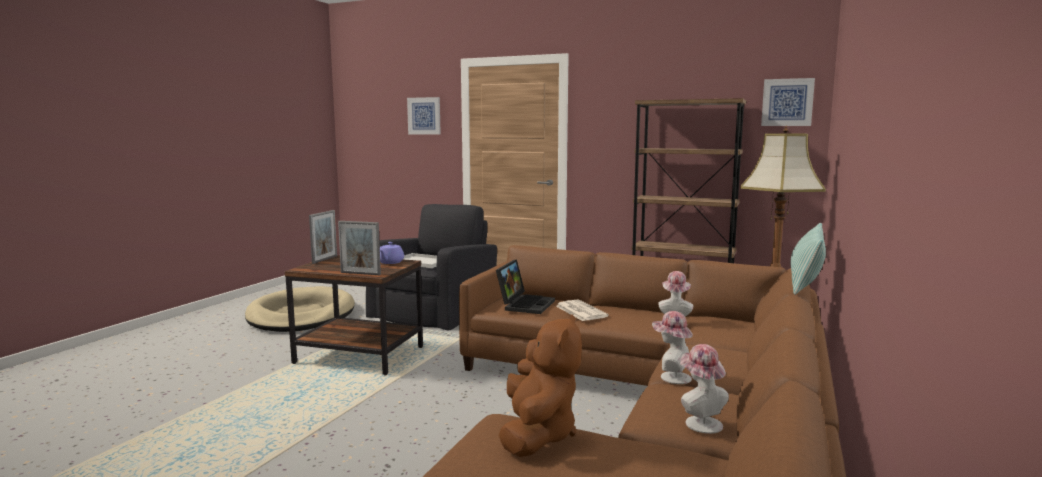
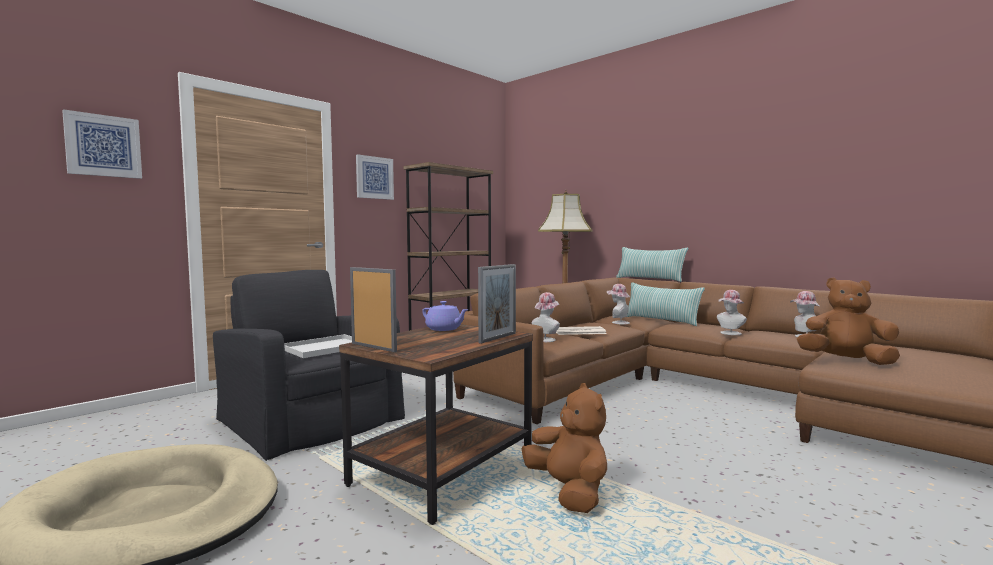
camera: 70 degrees left, 5 degrees down
(338, 392) = (569, 492): none -> brown plush toy
(525, 304) = (546, 339): laptop -> hat
(725, 341) = (661, 320): none -> pillow
(787, 102) = (487, 178): picture -> picture (374, 178)

